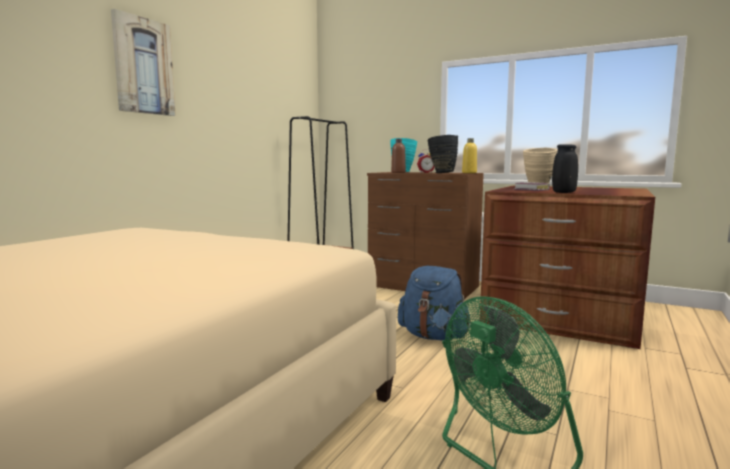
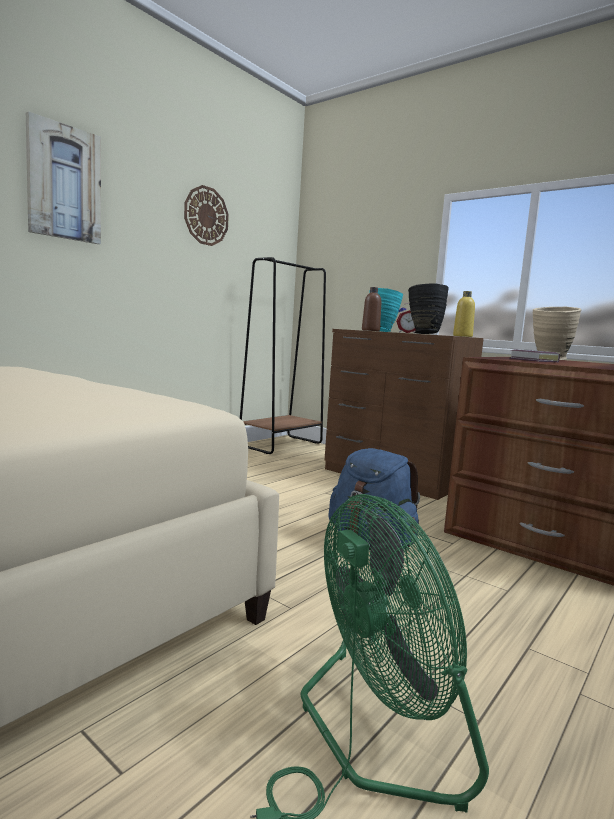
camera: 10 degrees right, 0 degrees up
(251, 84) = (206, 216): none -> wall clock
(564, 192) = (573, 365): black vase -> none

